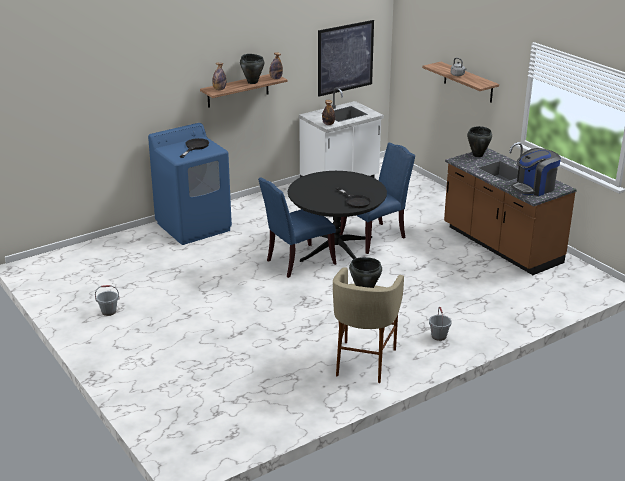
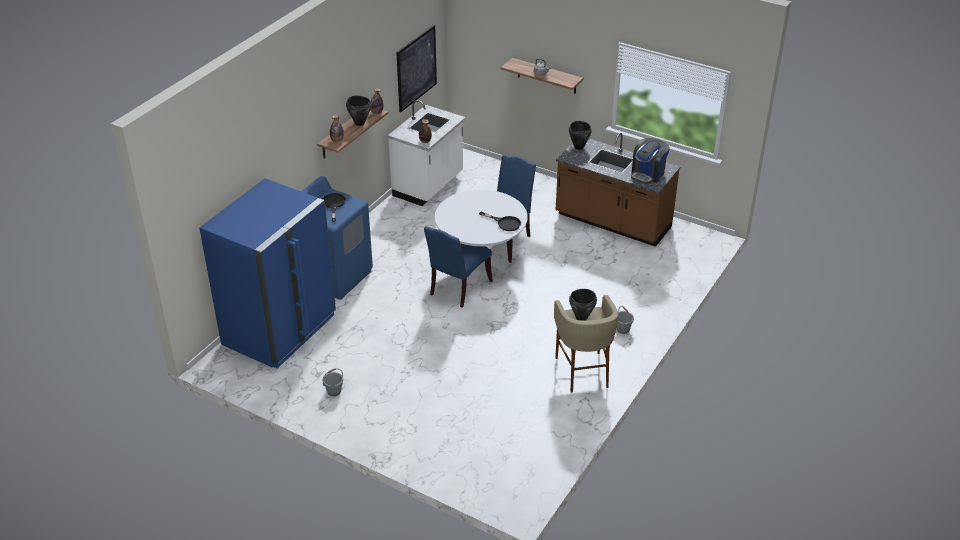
camera: 25 degrees left, 10 degrees up
(109, 254) = (280, 330): none -> blue fridge
(336, 249) = (481, 265): black dining table -> white dining table

